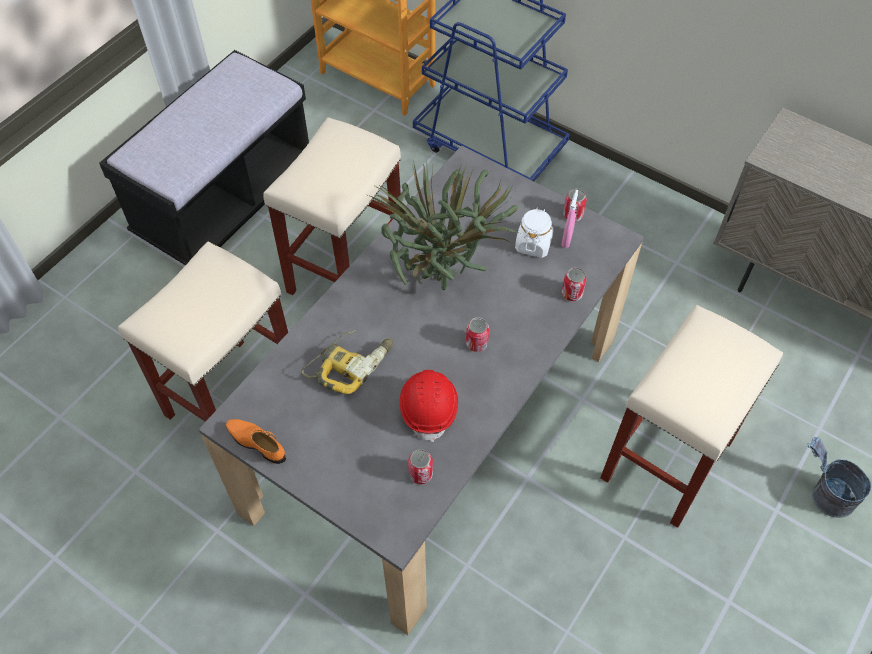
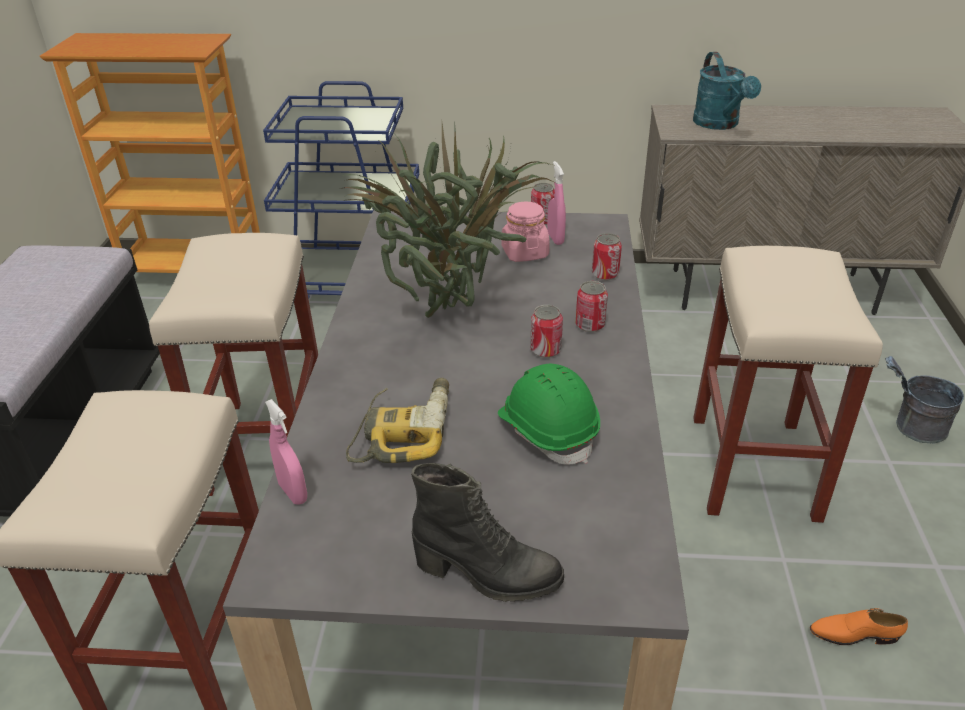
camera: 30 degrees left, 20 degrees down
(257, 443) = (336, 578): orange shoe -> orange shoe (854, 634)
(266, 377) = (293, 493): none -> pink spray bottle
(328, 482) = (487, 575): none -> black boot
(420, 474) = (605, 504): can -> can (590, 325)
(429, 407) = (548, 430): red hard hat -> green hard hat
(533, 244) = (524, 252): white jar -> pink jar
(817, 163) = (719, 124): none -> turquoise watering can

